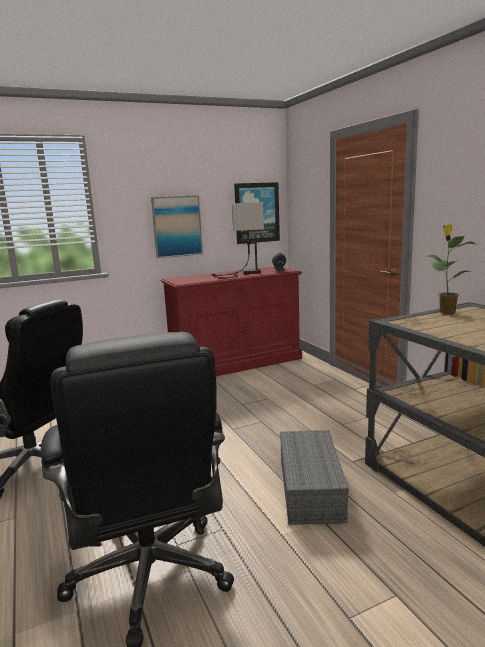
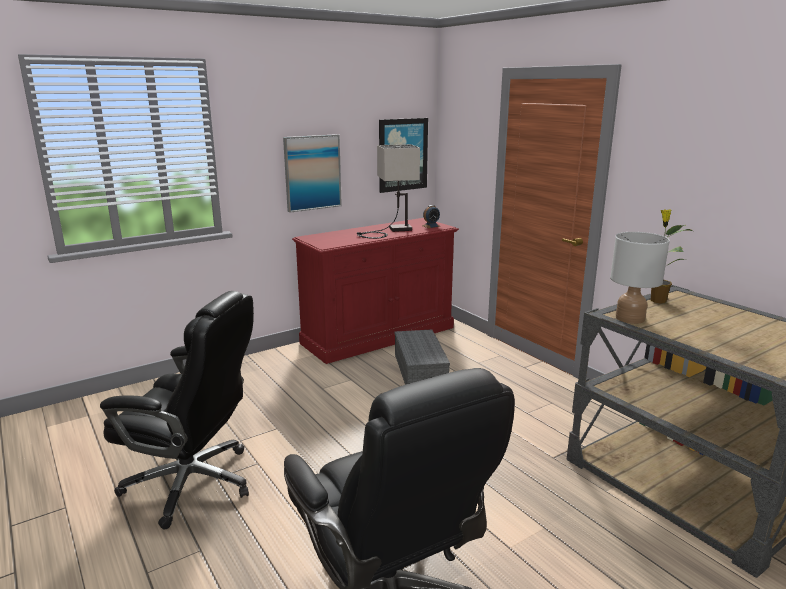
camera: 10 degrees left, 5 degrees up
(312, 489) = (522, 493): grey storage box -> grey storage box (421, 371)
(410, 324) = (630, 318): none -> grey table lamp

